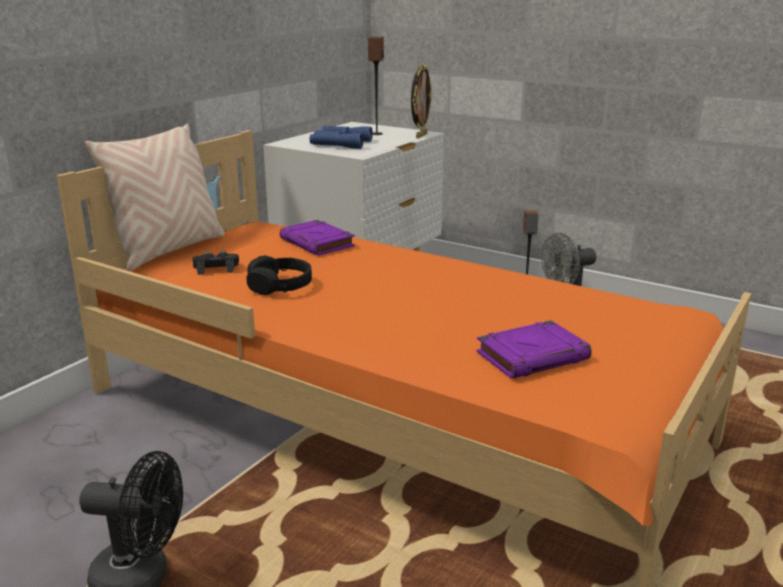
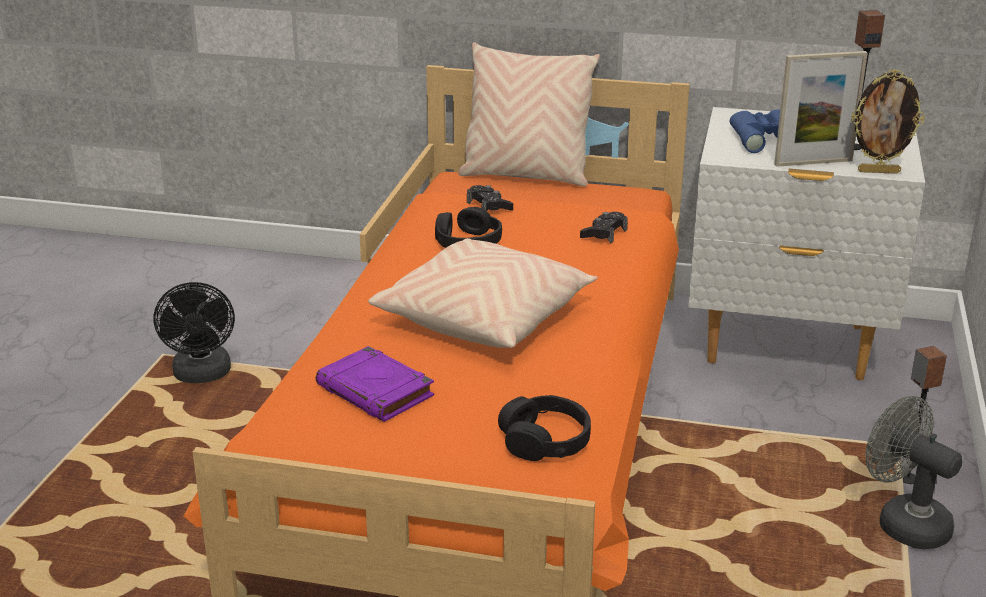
camera: 70 degrees right, 5 degrees up
(318, 243) = (604, 233): purple book -> black game controller
(392, 142) = (813, 162): none -> picture frame
(427, 299) = (485, 317): none -> beige pillow
(628, 308) = (545, 441): none -> black headphones

